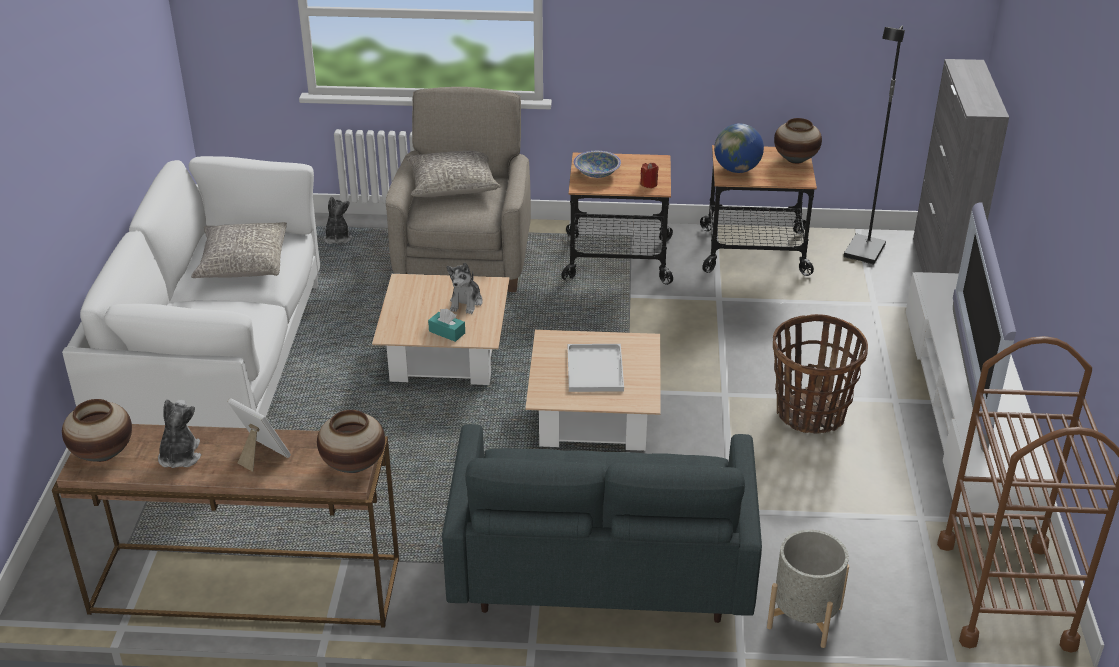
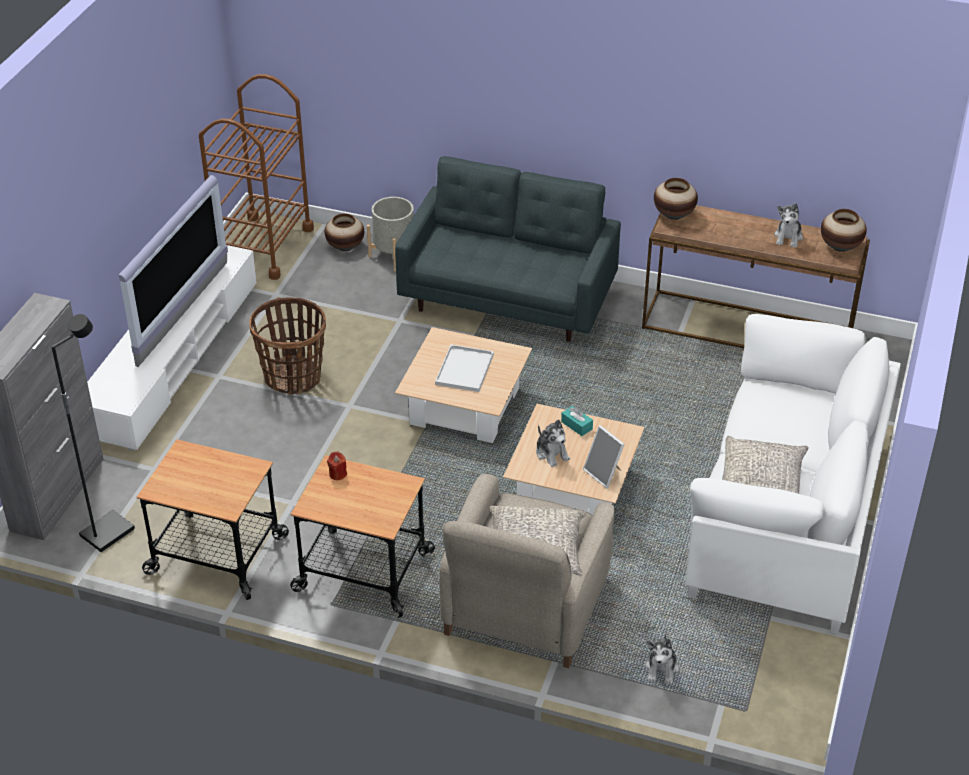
camera: 165 degrees left, 5 degrees up
(260, 456) = (734, 229): picture frame -> picture frame (604, 474)
(466, 303) = (551, 453): plush toy -> plush toy turned 120 degrees clockwise
(597, 173) = (382, 500): bowl -> none
(737, 169) = (236, 478): globe -> none
(795, 159) = (165, 480): vase -> vase (345, 247)

